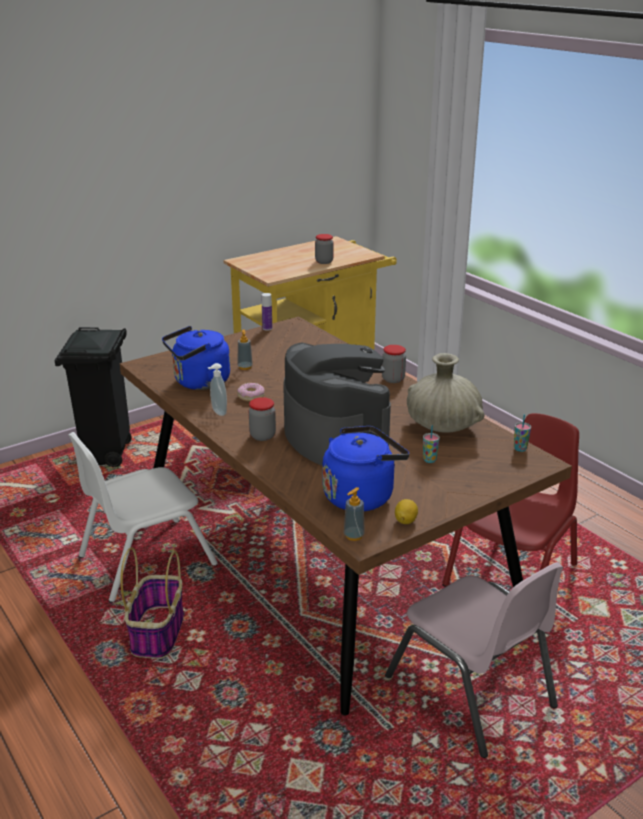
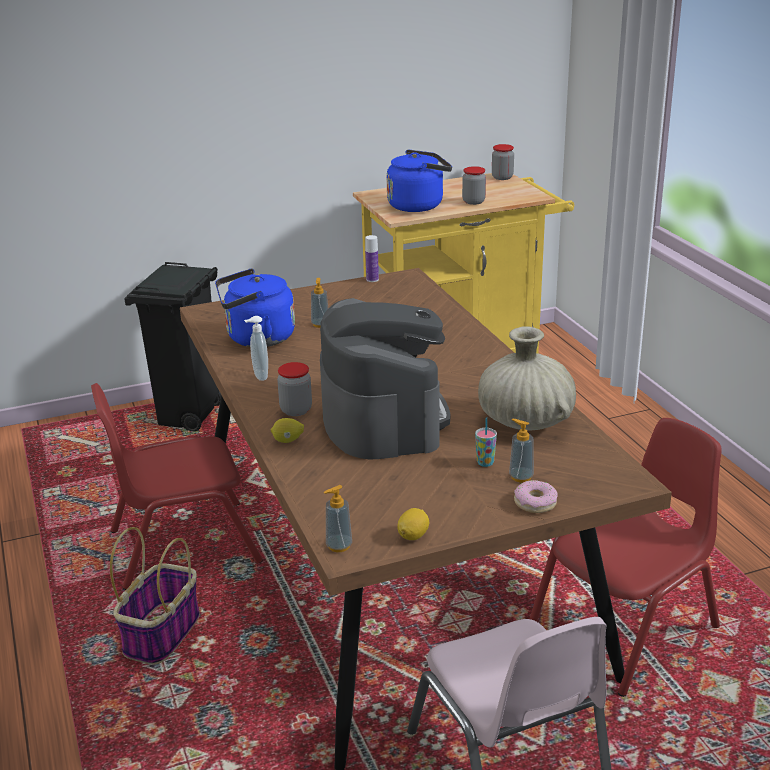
camera: 15 degrees right, 0 degrees up
(146, 560) = (183, 545): white chair -> red chair
(251, 396) = (308, 360): donut -> donut (535, 503)
(269, 460) = (288, 441): none -> lemon
(361, 495) = (375, 497): blue kettle -> blue kettle (418, 205)
(393, 379) = (494, 356): jar -> jar (502, 177)
(461, 467) = (521, 477): none -> soap dispenser
(520, 449) = (612, 462): cup -> none

